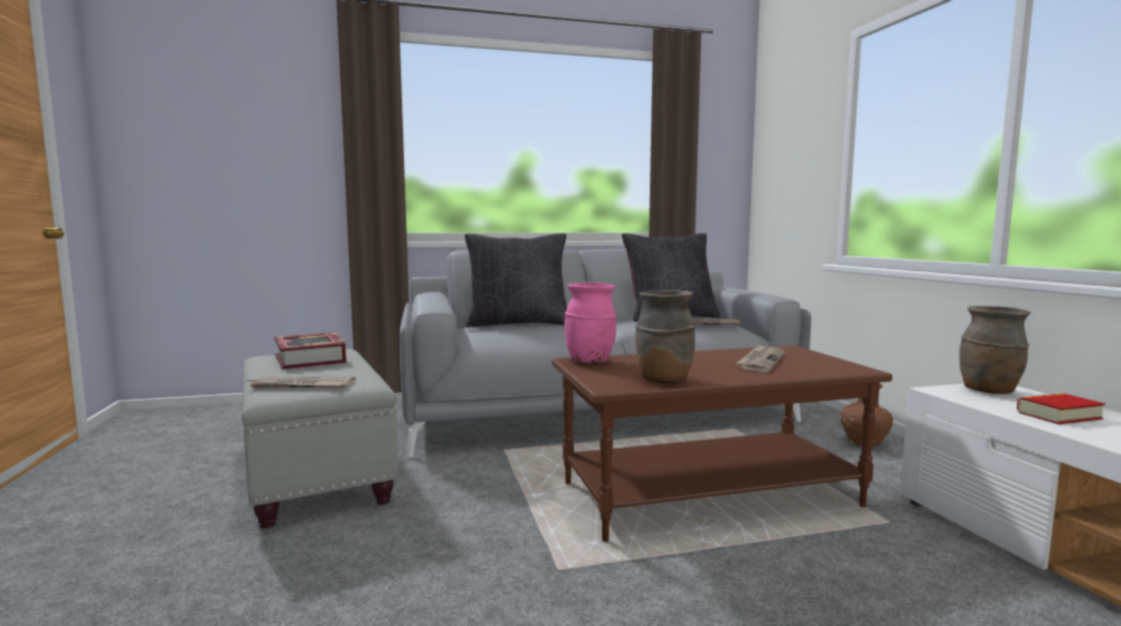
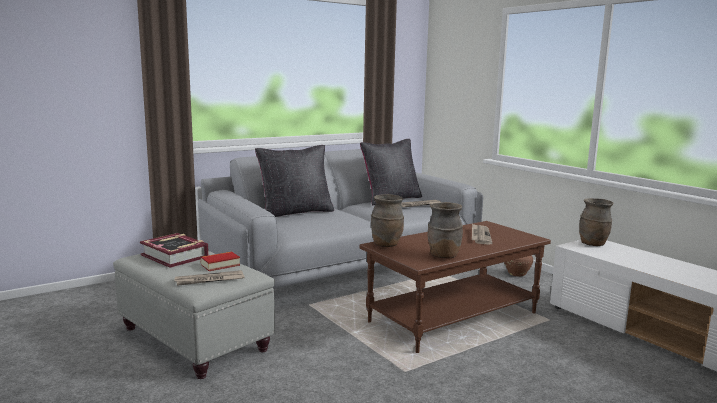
camera: 20 degrees left, 5 degrees up
(590, 361) = (386, 245): pink vase -> brown vase
(1058, 415) = (628, 257): book -> book (220, 265)

